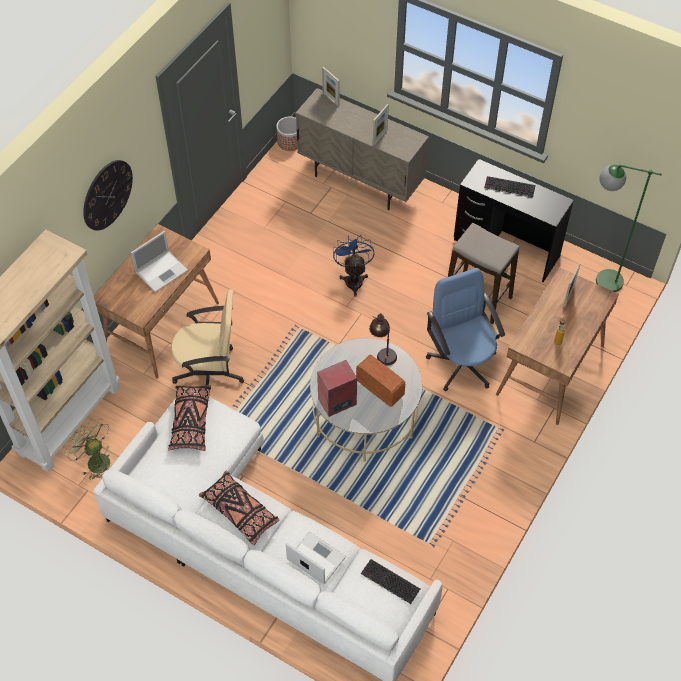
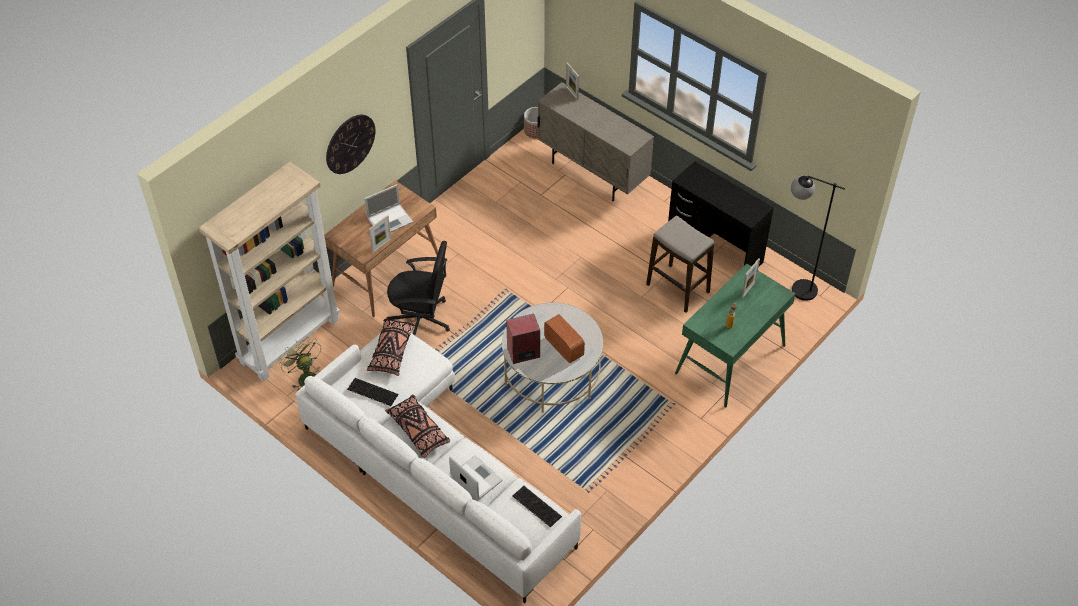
camera: 10 degrees right, 5 degrees down
(210, 373) = (421, 319): beige office chair -> black office chair
(353, 279) = (567, 256): blue fan -> none
(380, 137) = (609, 131): picture frame -> picture frame (381, 245)
(382, 351) = (573, 316): table lamp -> none
(462, 363) = (650, 342): blue office chair -> none
(509, 187) = (716, 189): keyboard -> keyboard (372, 392)
(550, 371) = (730, 360): brown desk -> green desk
(599, 279) = (795, 287): green floor lamp -> black floor lamp

